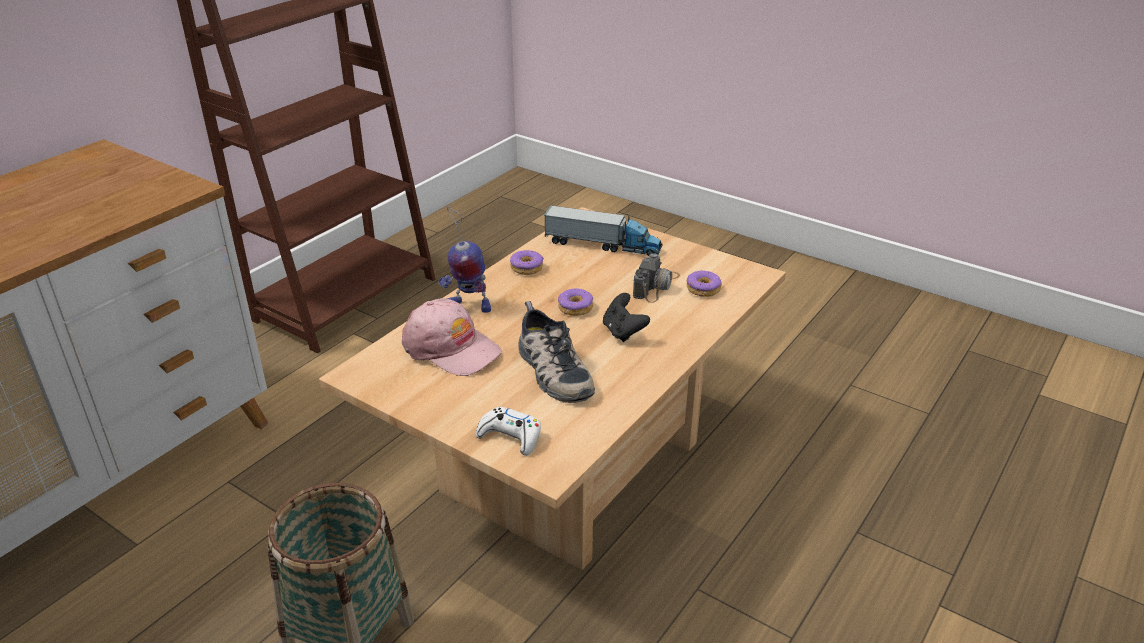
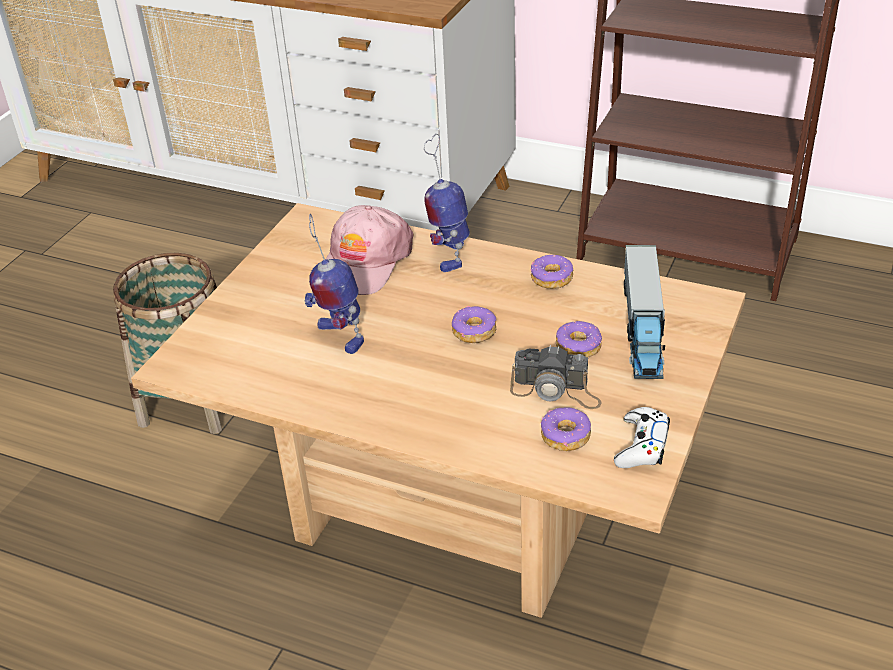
camera: 80 degrees right, 5 degrees up
(510, 437) = (221, 331): white game controller -> white game controller (641, 446)
(551, 370) = (339, 336): shoe -> toy robot
(612, 270) = (578, 346): none -> donut
(623, 332) = (433, 377): black game controller -> none

